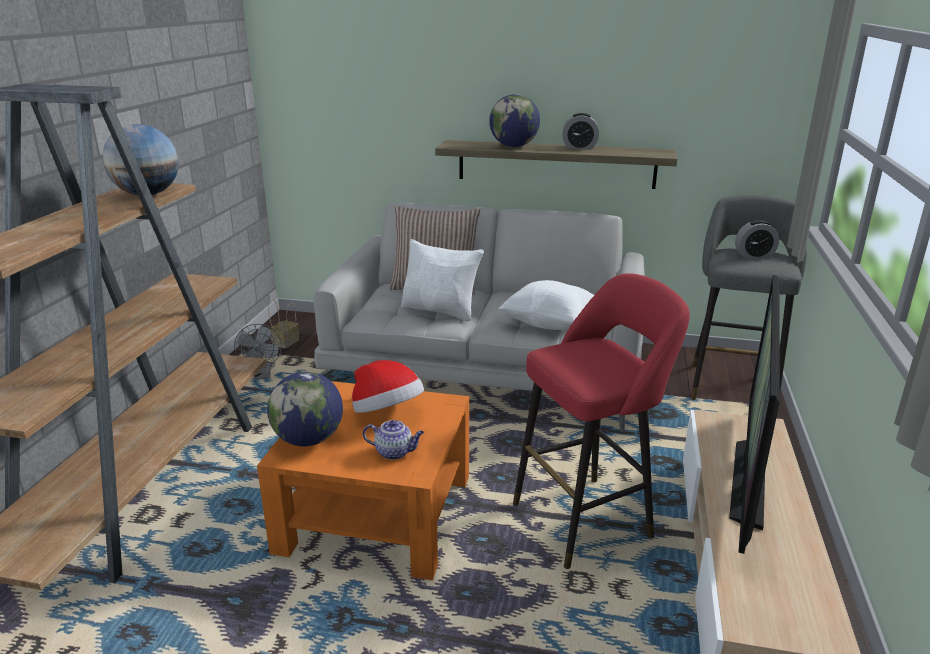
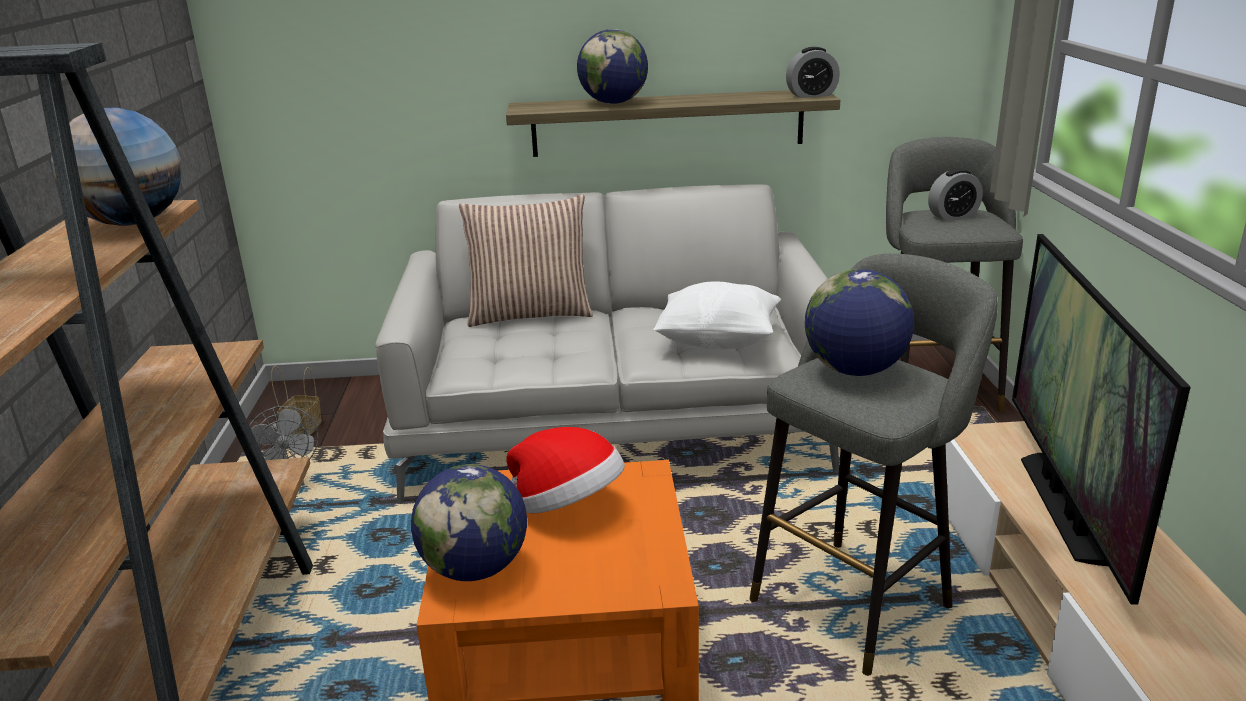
camera: 15 degrees left, 0 degrees up
(395, 452) = (615, 561): teapot -> none
(440, 310) = (558, 345): white pillow -> none
(579, 147) = (702, 96): alarm clock -> alarm clock (811, 95)
(588, 353) = (855, 370): none -> globe
(588, 518) = (857, 598): red stool -> grey stool

